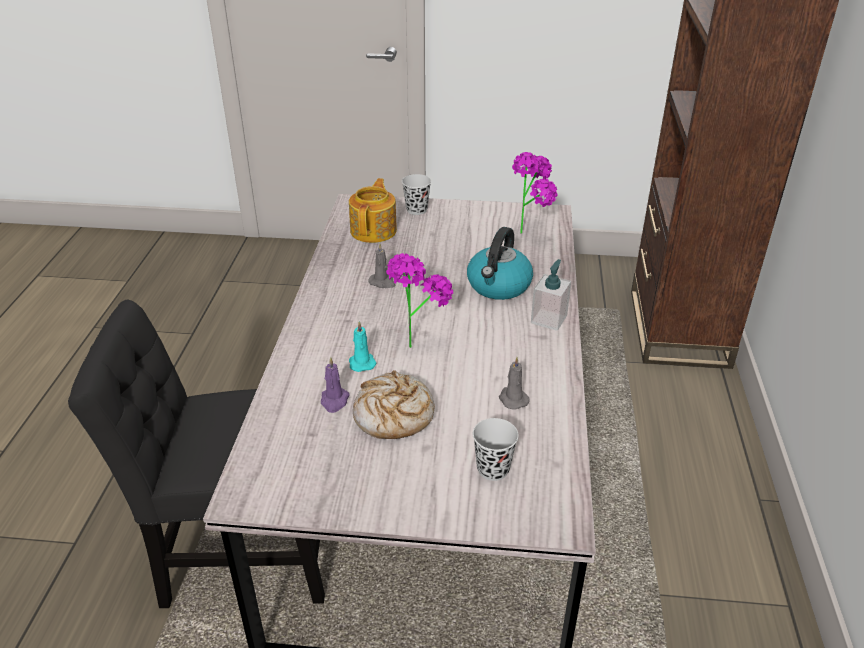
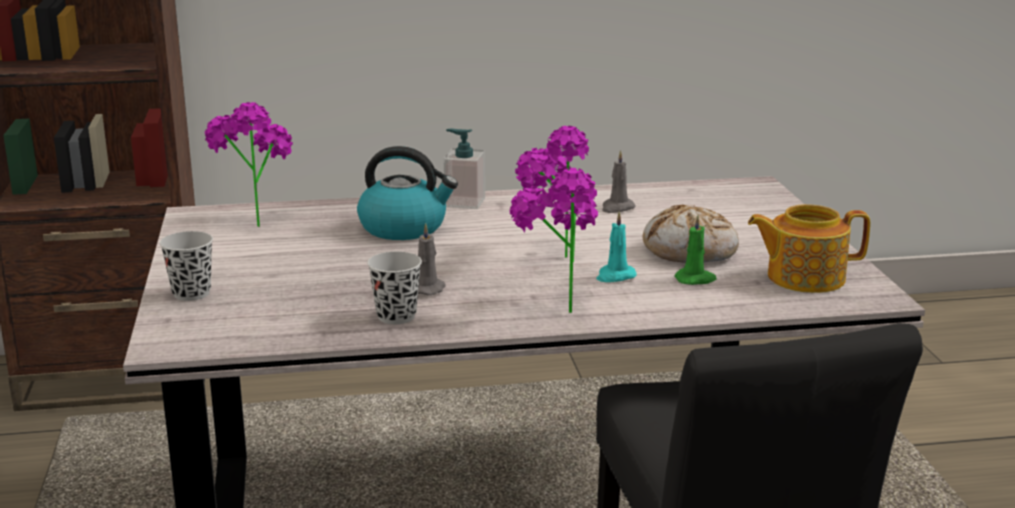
camera: 105 degrees left, 15 degrees down
(325, 326) = (556, 306): none -> potted plant
(334, 401) = (695, 279): purple candle -> green candle
(374, 230) = (270, 314): teapot -> teapot (803, 277)
(493, 469) = (722, 208): black cup -> black cup (396, 316)

